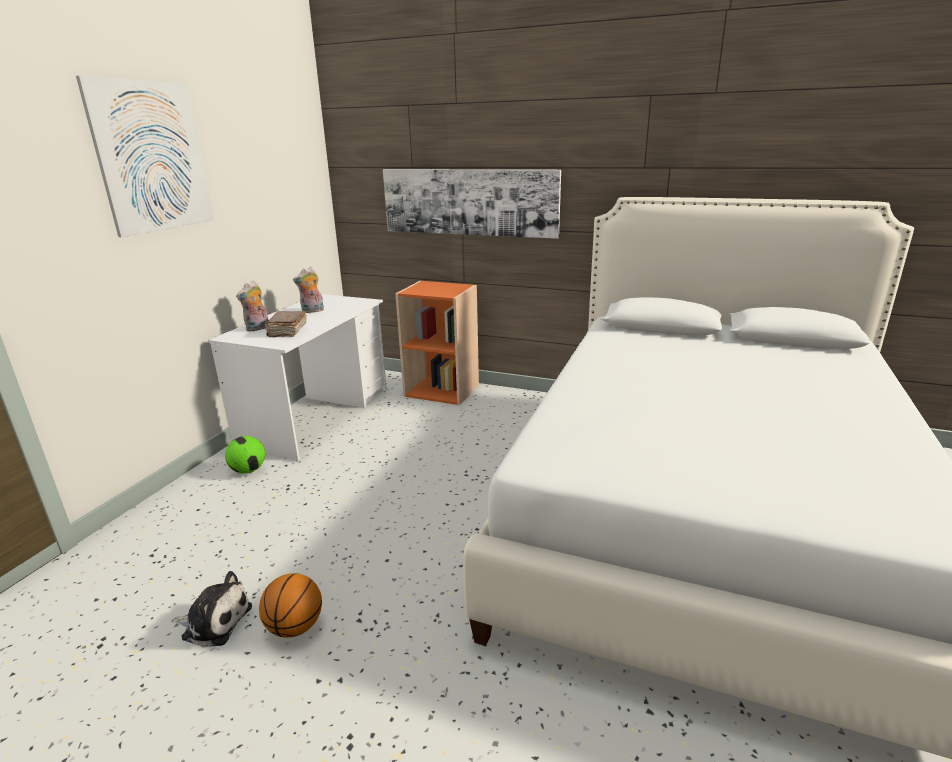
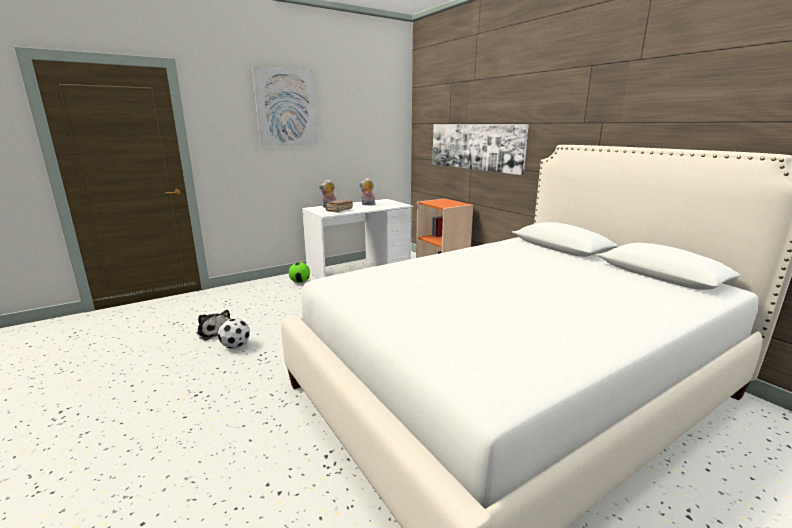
camera: 35 degrees right, 5 degrees down
(295, 627) = (236, 346): basketball -> football

